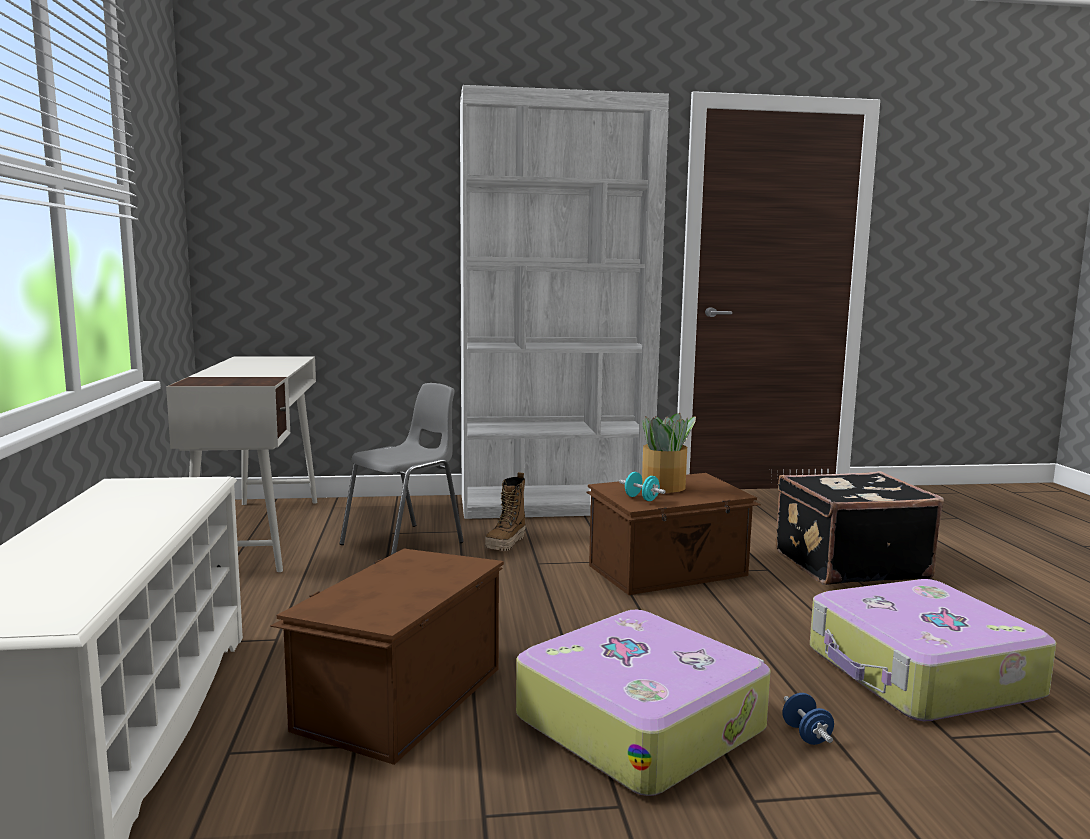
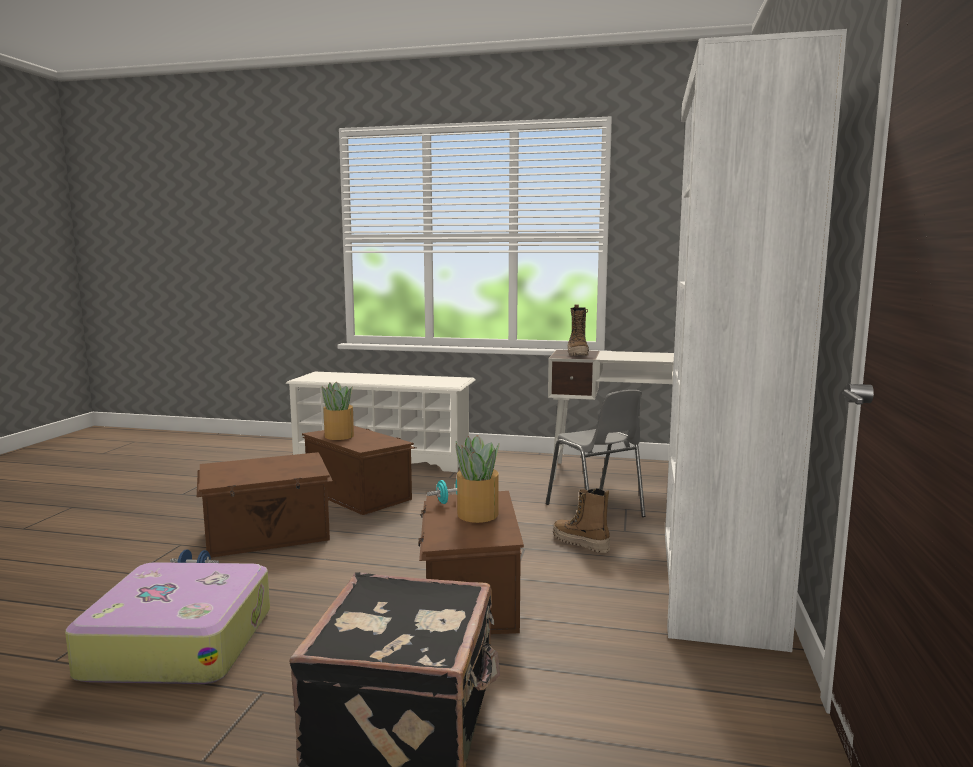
camera: 110 degrees right, 0 degrees up
(237, 380) = (577, 354): none -> boot
(405, 595) = (339, 436): none -> potted plant
(640, 722) = (268, 536): suitcase -> brown storage box

